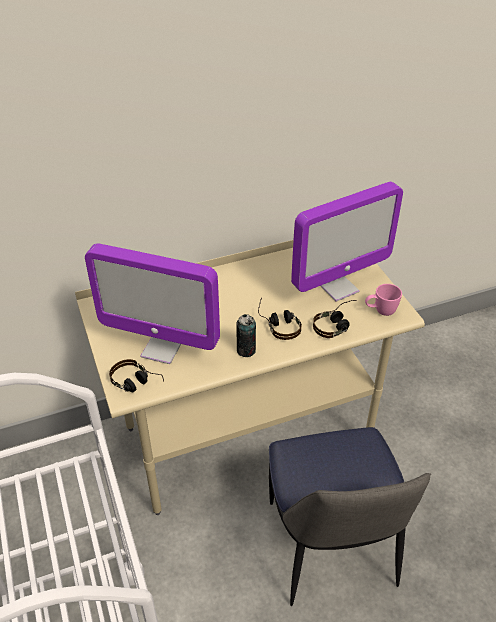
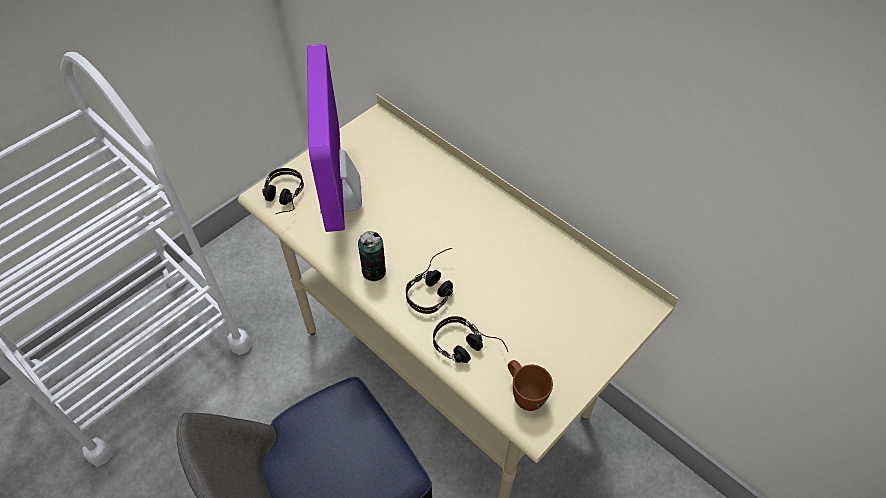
camera: 65 degrees right, 10 degrees up
(338, 287) = (542, 328): monitor -> none
(380, 311) = (524, 394): pink mug -> brown mug

